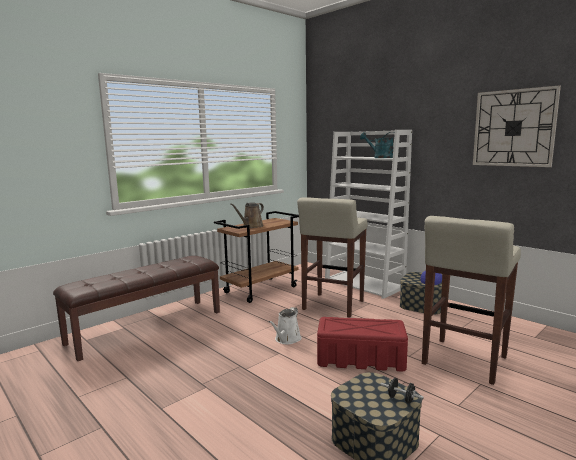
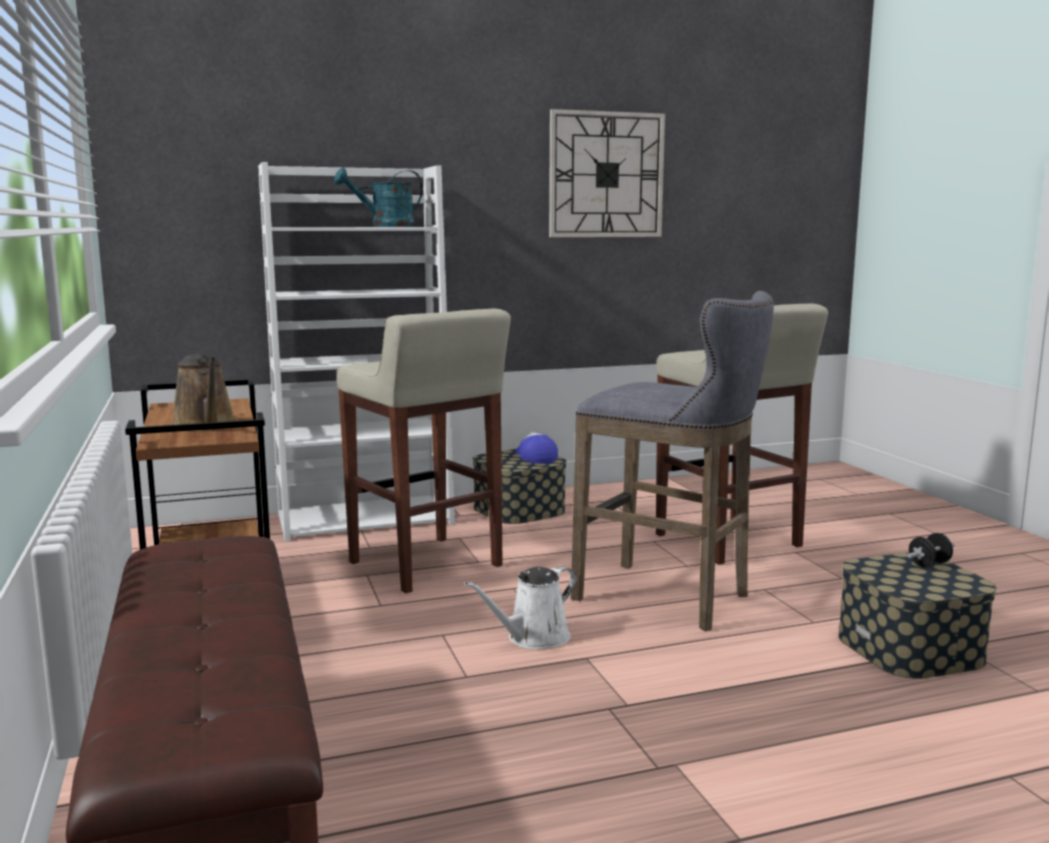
camera: 65 degrees left, 0 degrees up
(286, 339) = (533, 638): white watering can -> white watering can turned 90 degrees clockwise
(360, 359) = (670, 598): red storage box -> grey stool

